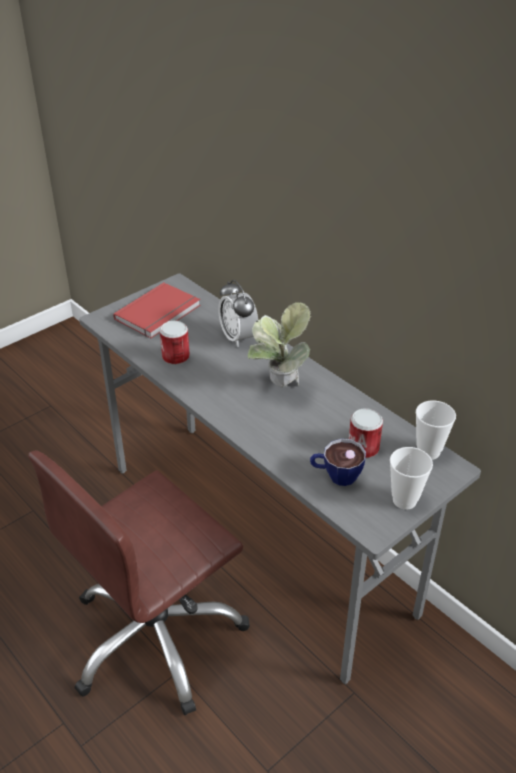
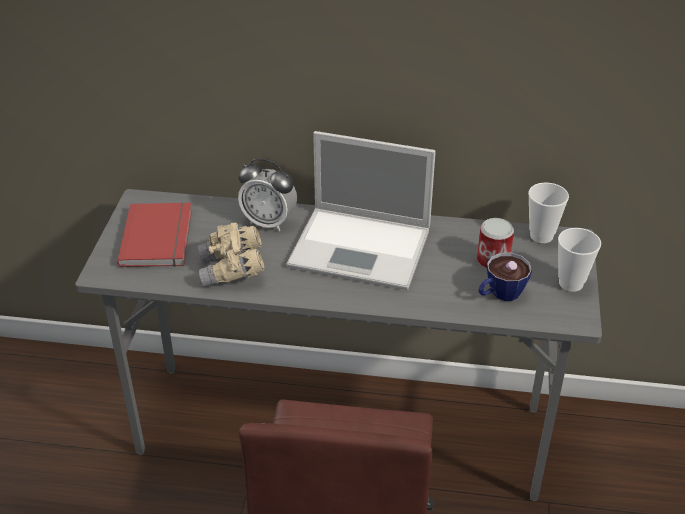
camera: 40 degrees left, 0 degrees up
(175, 357) = (232, 270): can -> beige binoculars
(278, 388) = (363, 248): potted plant -> laptop

